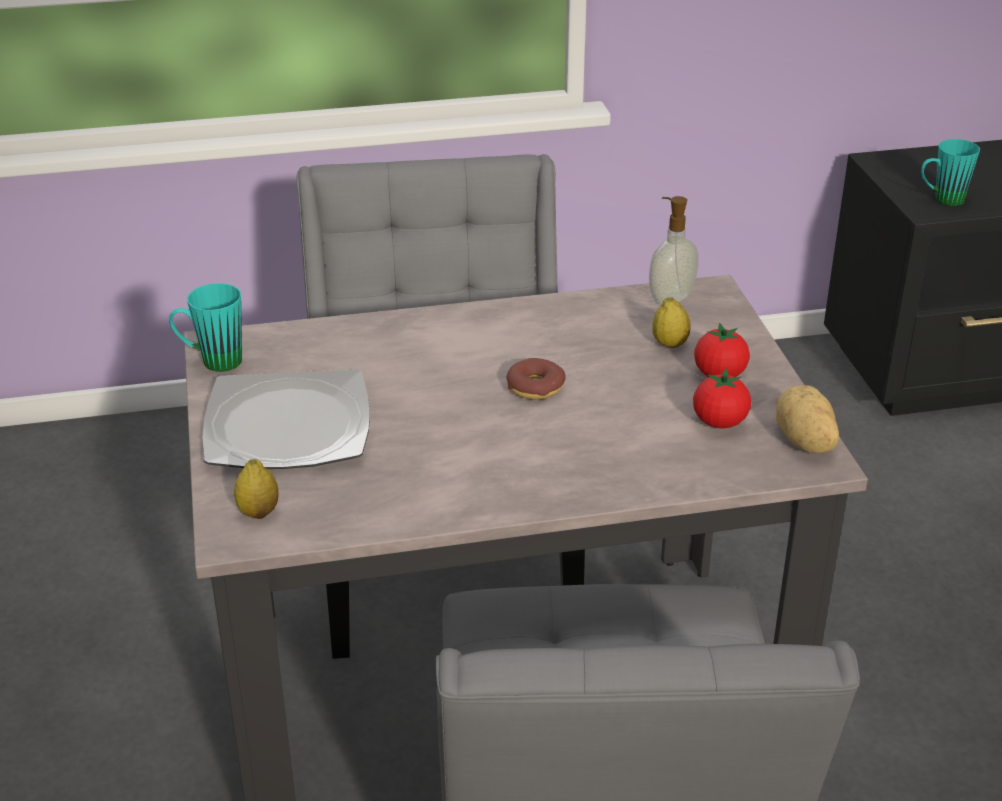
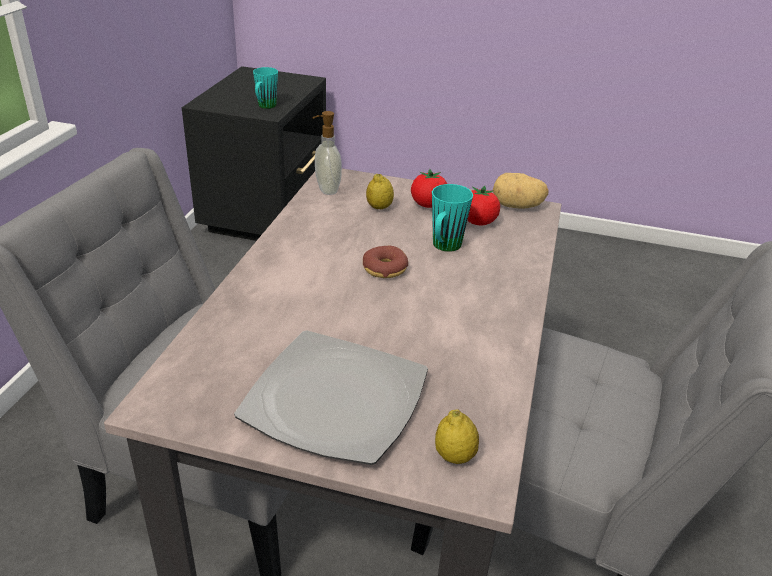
camera: 65 degrees left, 0 degrees up
(212, 361) = (183, 417): turquoise mug -> turquoise mug (444, 248)

